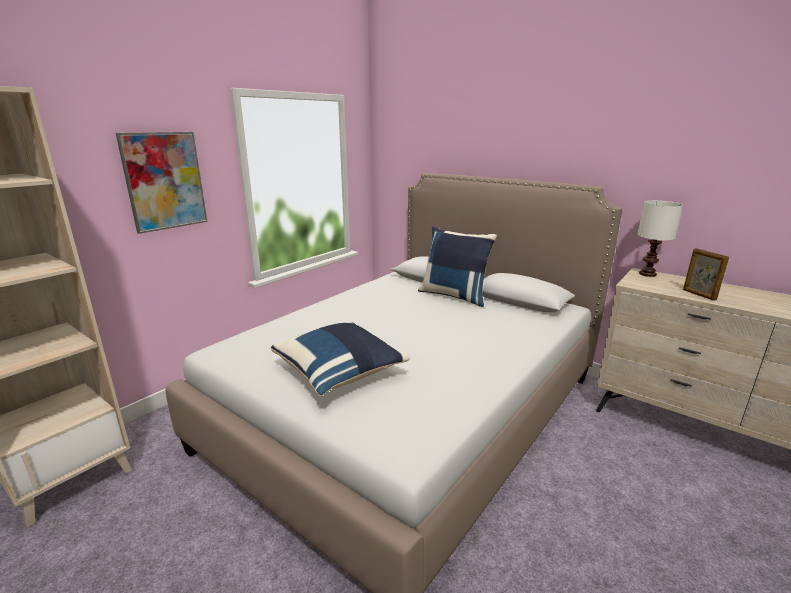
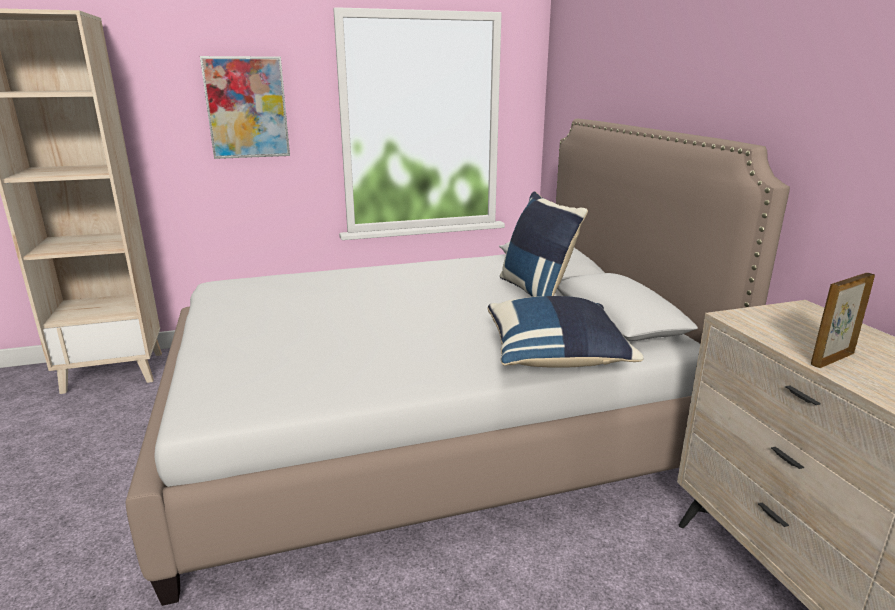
camera: 35 degrees right, 0 degrees up
(340, 373) = (275, 330): blue pillow -> blue pillow (556, 357)
(647, 274) = (809, 312): white table lamp -> none
(699, 295) = (831, 359): picture frame -> picture frame turned 45 degrees clockwise

